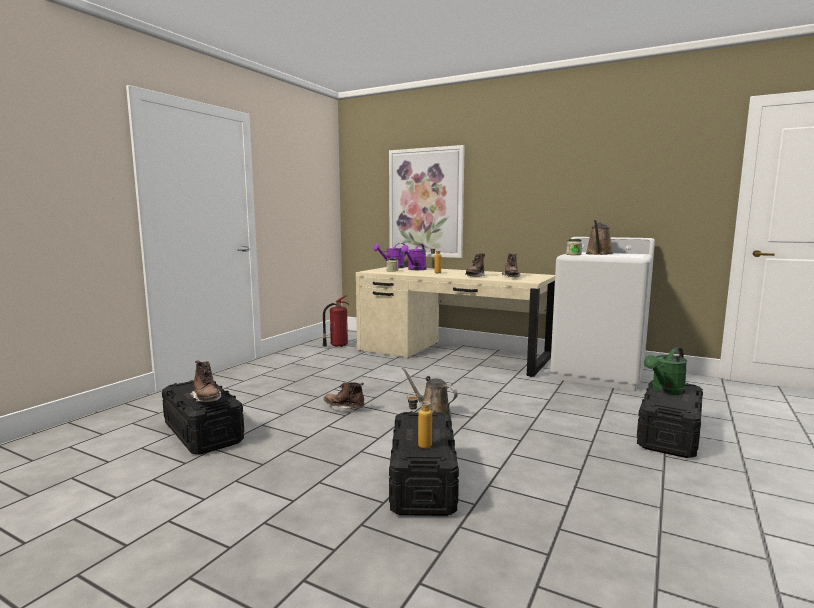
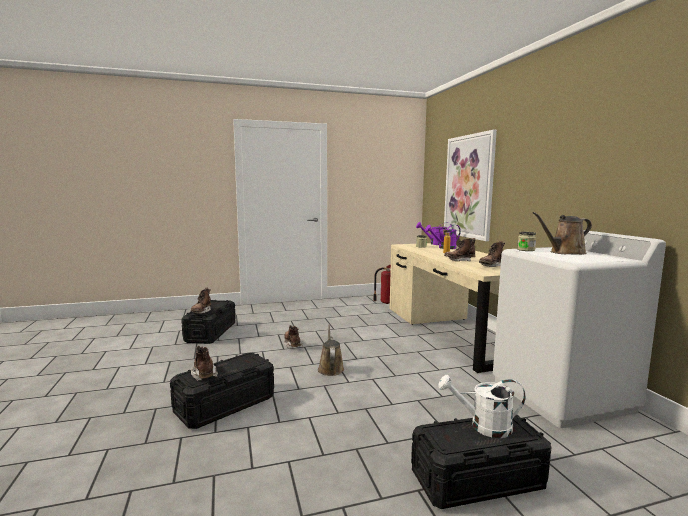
camera: 45 degrees right, 0 degrees up
(419, 445) = (204, 373): bottle -> brown boot
(665, 391) = (483, 426): green watering can -> white watering can

